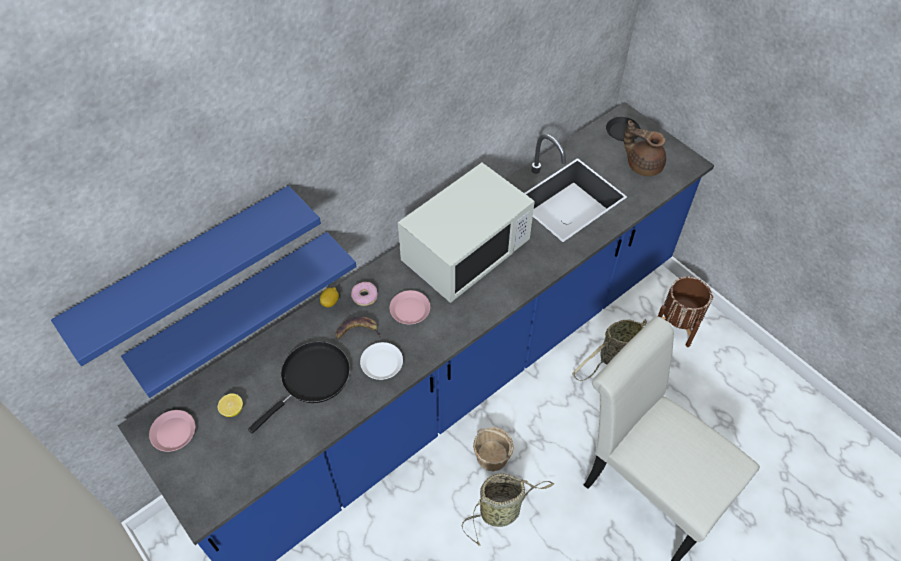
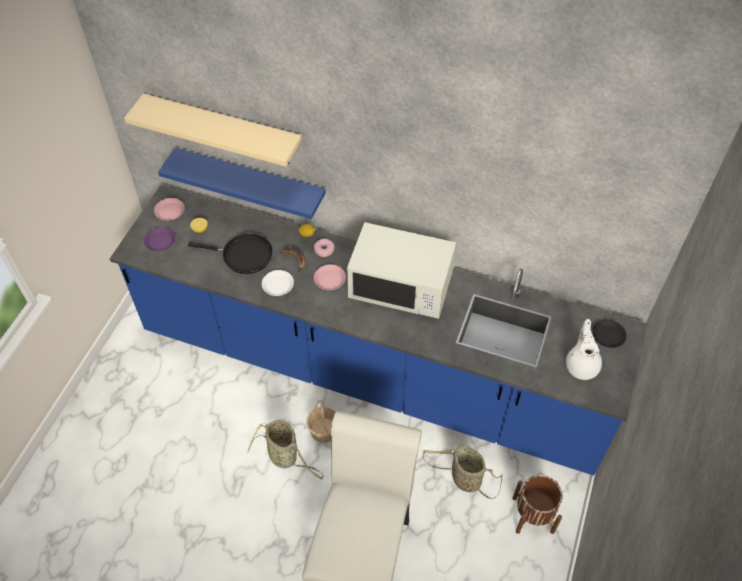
camera: 60 degrees right, 0 degrees up
(185, 268) = (223, 130): blue shelf -> beige shelf
(215, 465) = (160, 241): none -> purple plate
(643, 165) = (582, 365): brown teapot -> white teapot

